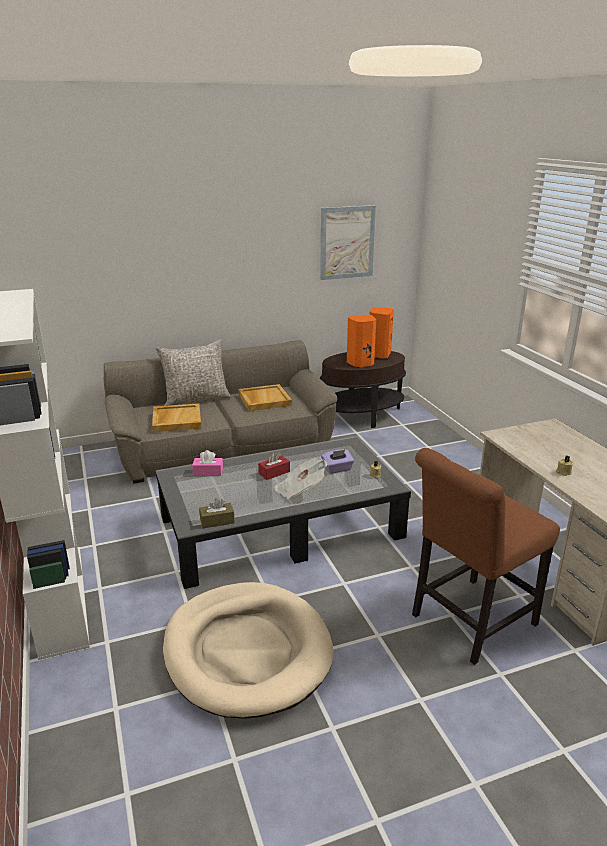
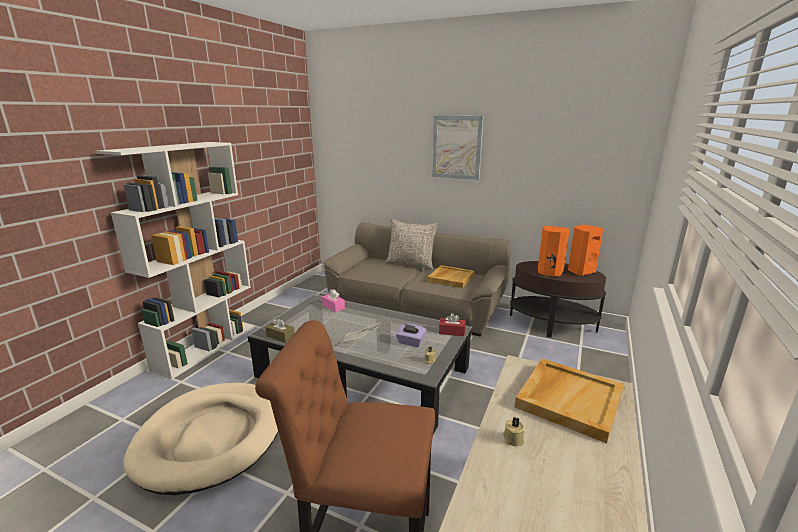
camera: 45 degrees right, 5 degrees down
(176, 420) = (376, 271): beige tray -> beige tray (568, 399)
(274, 472) = (367, 324): red tissue box -> red tissue box (451, 331)
(347, 242) = (569, 158): picture -> picture (456, 147)

